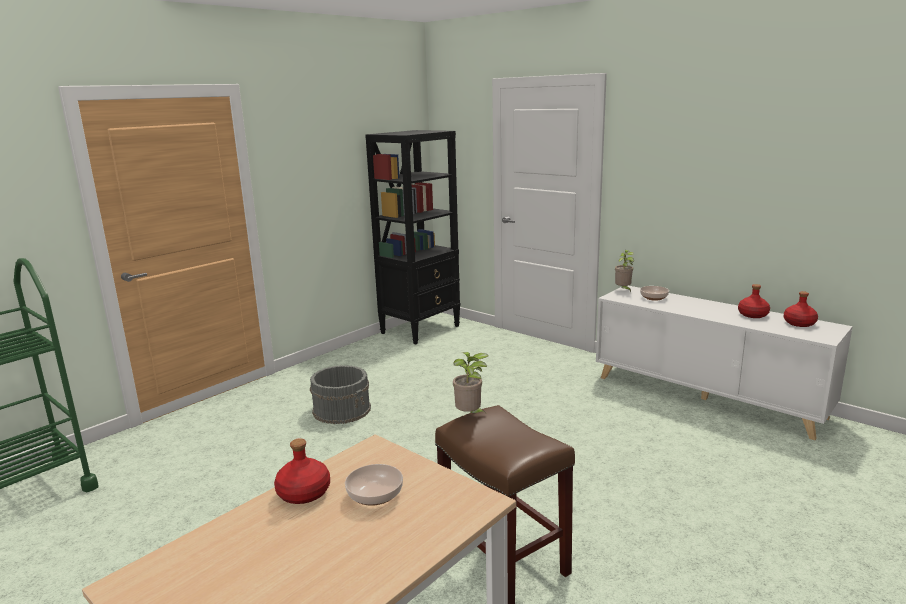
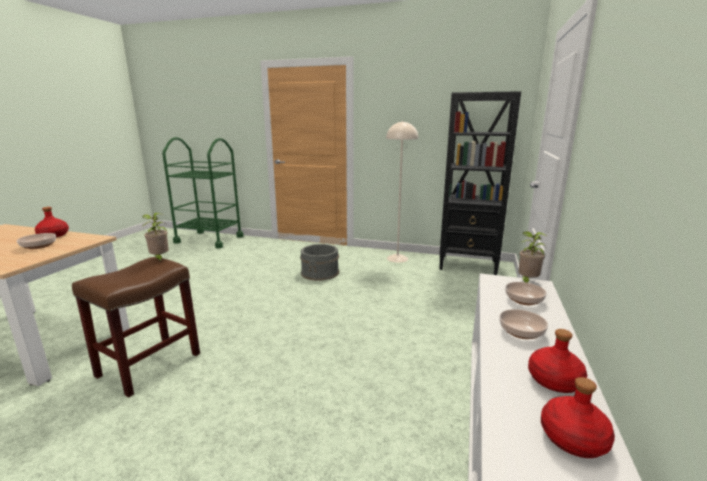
camera: 65 degrees right, 0 degrees up
(357, 356) = (397, 258): none -> beige floor lamp
(699, 309) = (521, 332): none -> bowl

